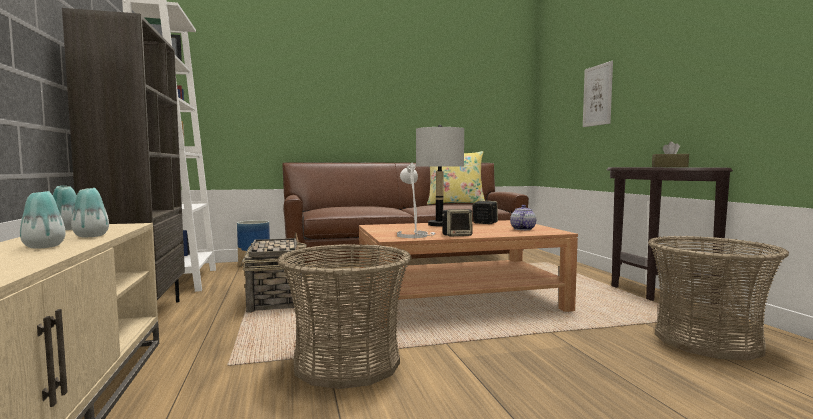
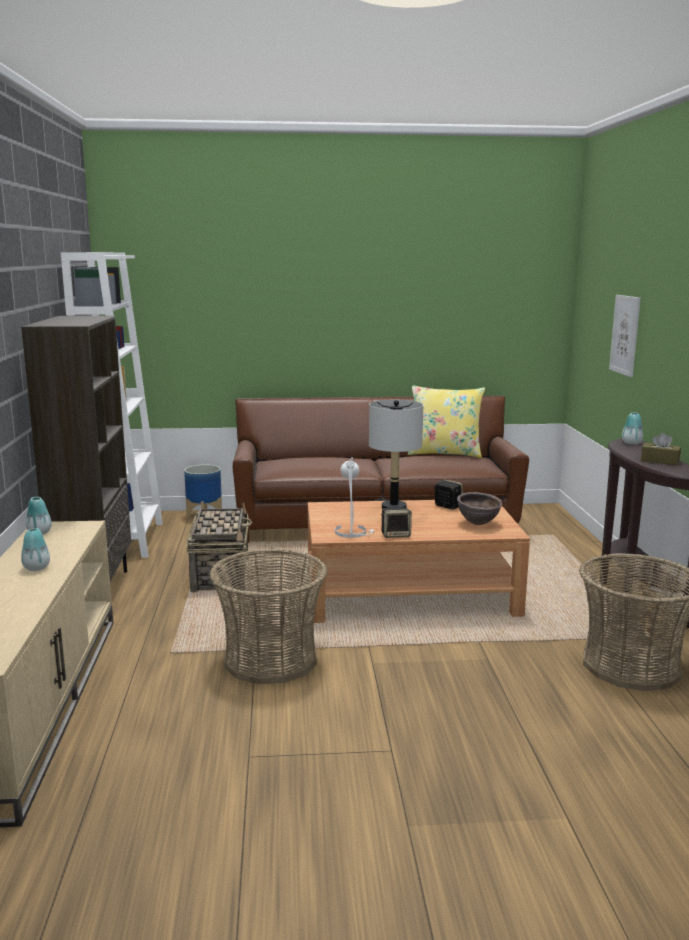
camera: 10 degrees right, 10 degrees up
(91, 236) = (63, 549): vase -> vase (631, 443)
(522, 229) = (478, 524): teapot -> brown bowl

